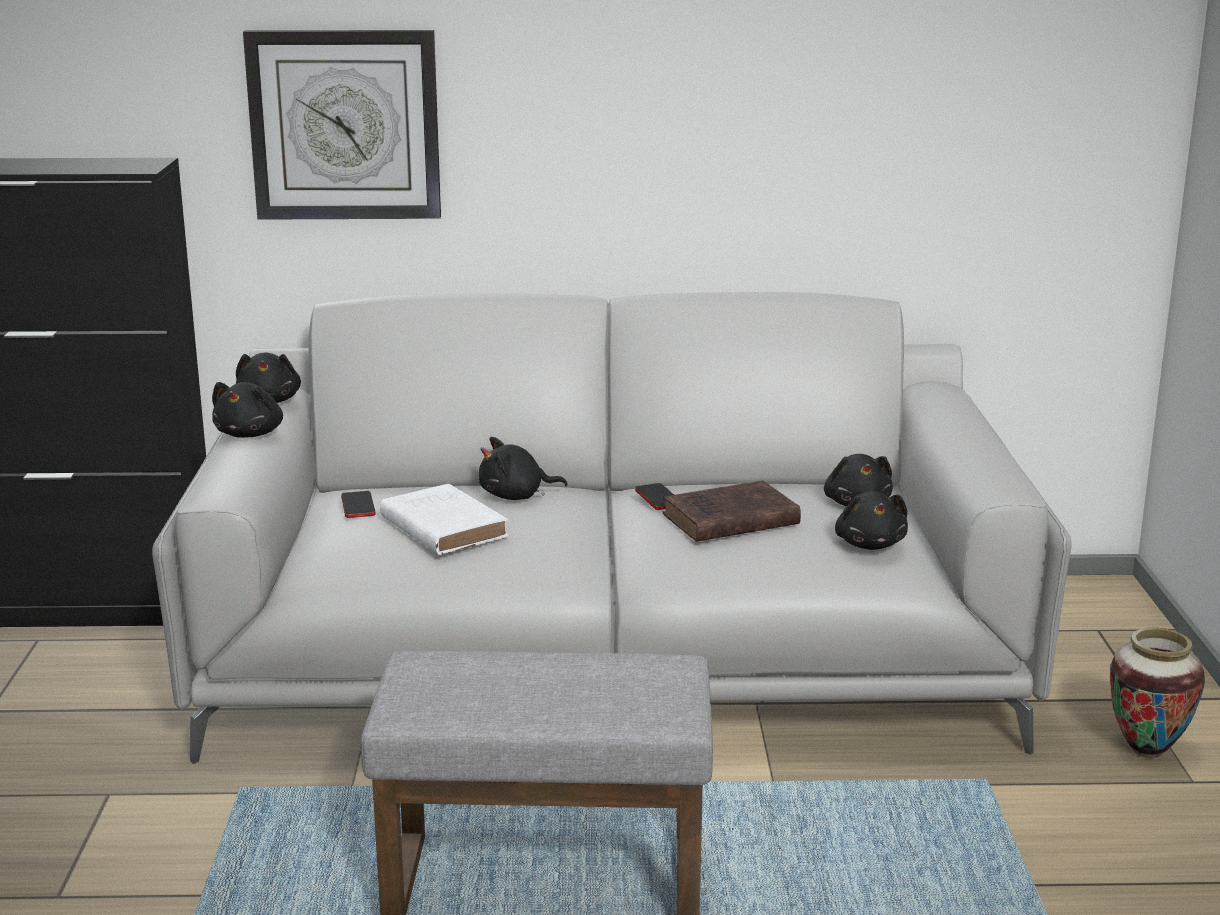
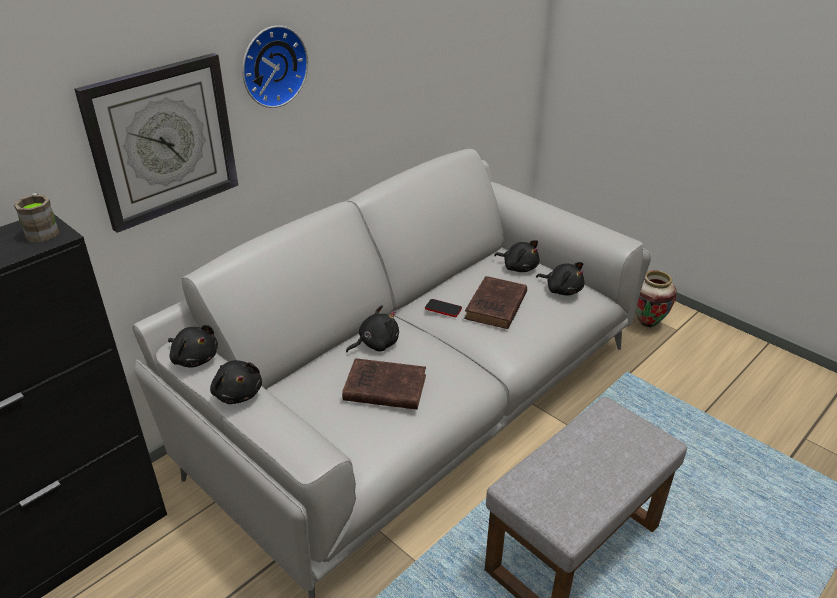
camera: 45 degrees left, 15 degrees up
(140, 164) = (42, 230): none -> brown mug
(358, 506) = (312, 399): phone -> none
(441, 526) = (382, 388): white book -> brown book
(516, 496) = (376, 344): black plush toy -> black plush toy turned 150 degrees counterclockwise
(524, 68) = (272, 66): none -> wall clock

